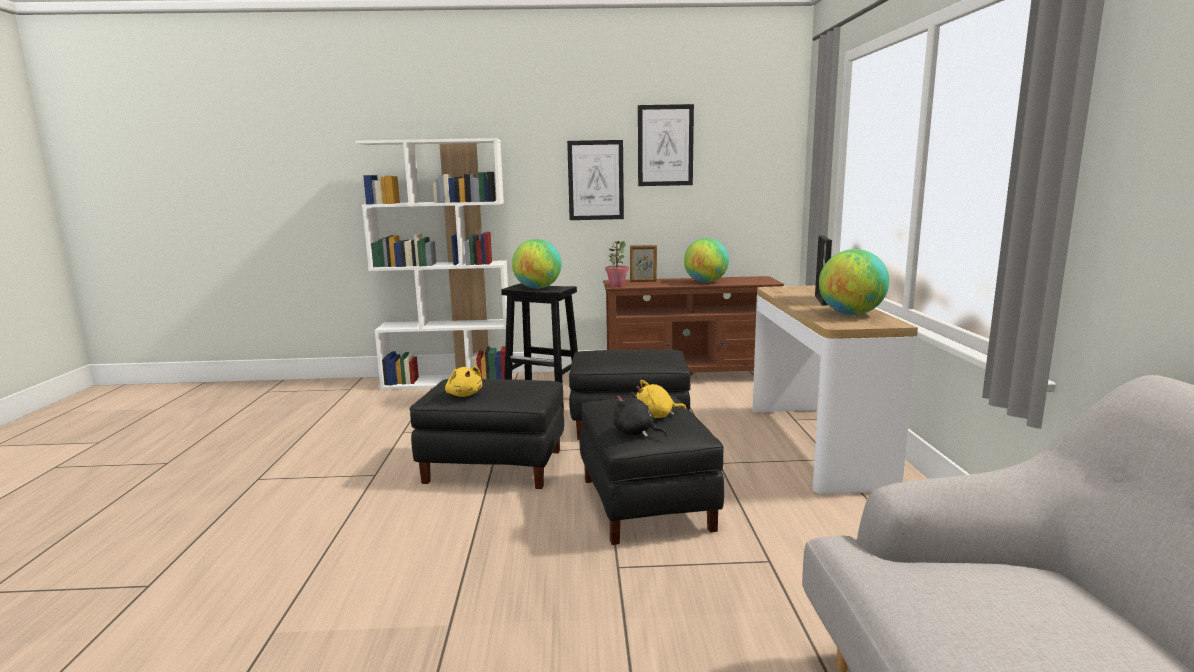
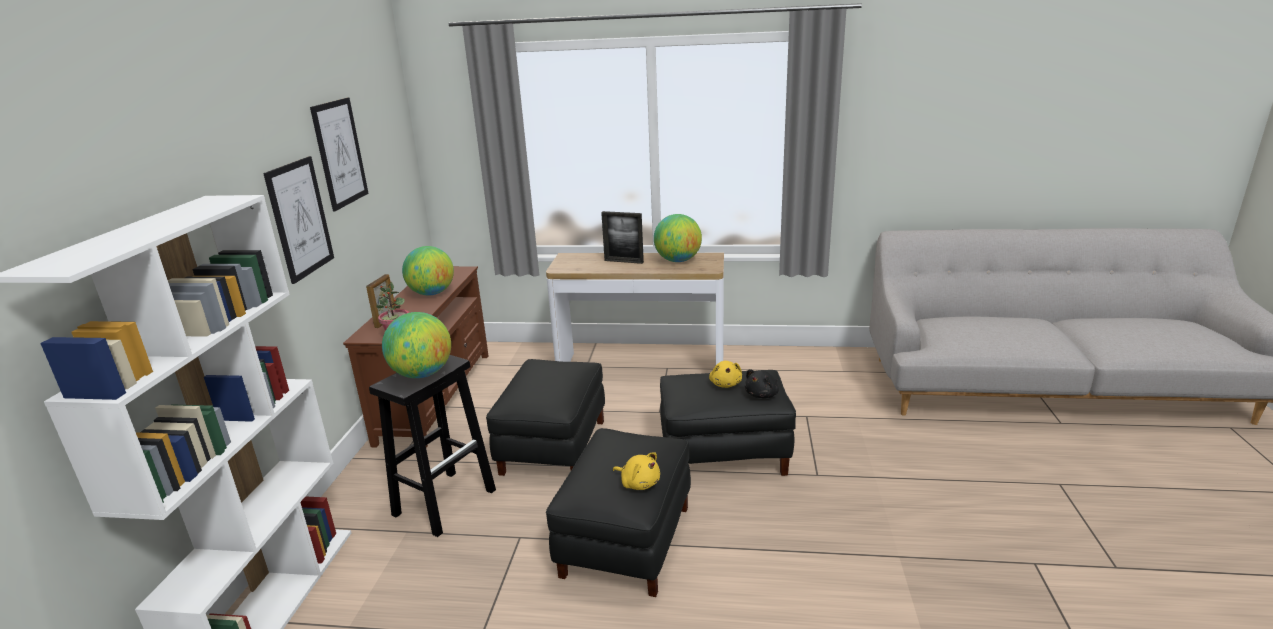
camera: 80 degrees left, 10 degrees up
(464, 394) = (639, 483): yellow plush toy -> yellow plush toy turned 60 degrees clockwise

